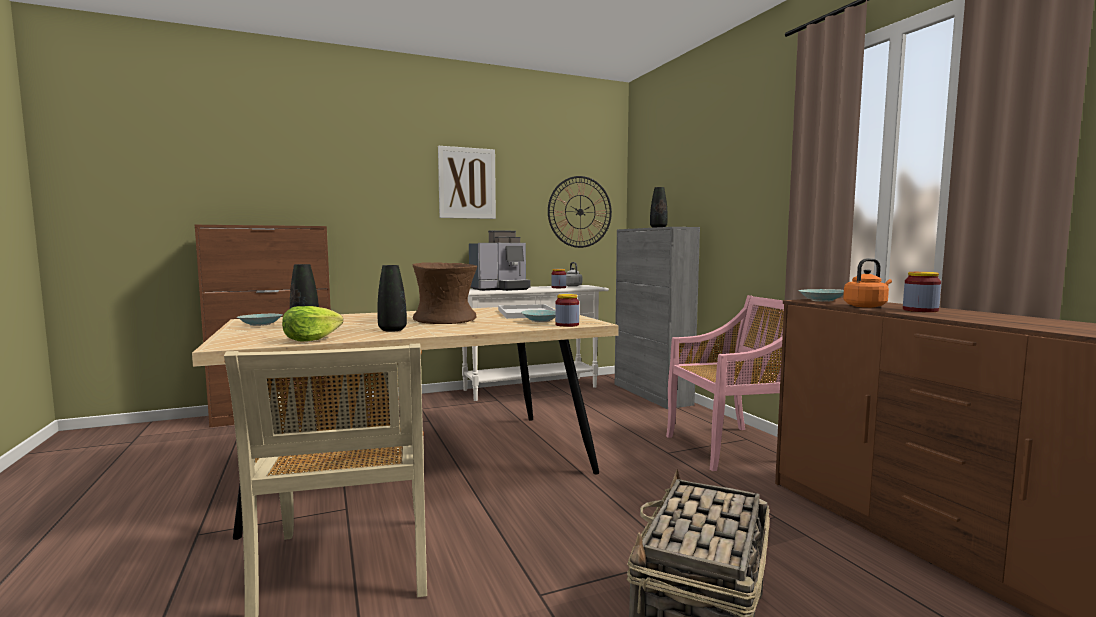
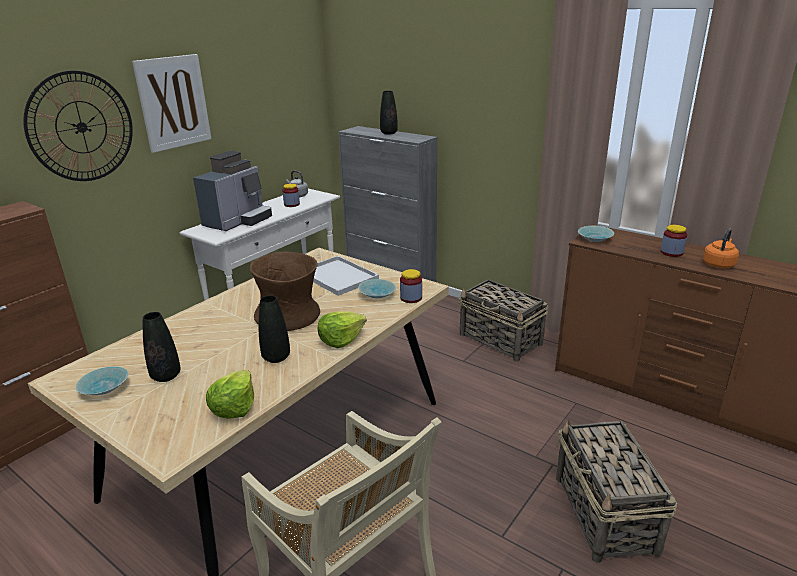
camera: 30 degrees left, 20 degrees up
(459, 330) = (341, 339): none -> lettuce
(580, 212) = (289, 110): wall clock -> wall clock (81, 127)
(731, 448) = (501, 340): pink chair -> basket
(866, 306) = (634, 249): orange kettle -> orange kettle (719, 264)

